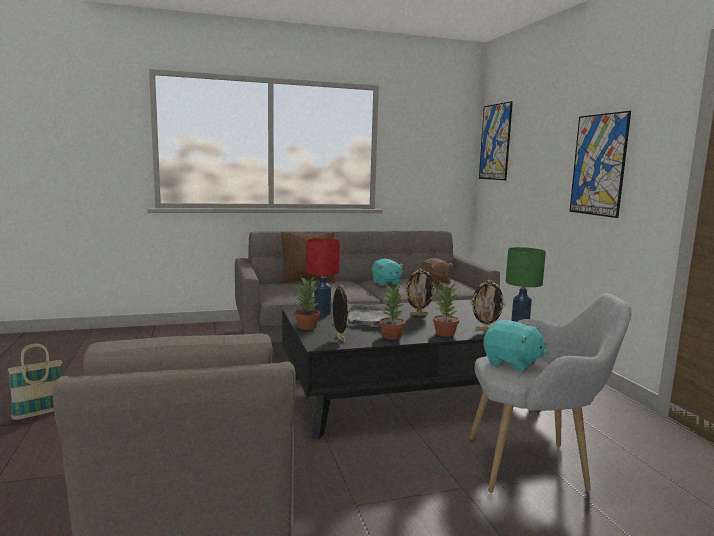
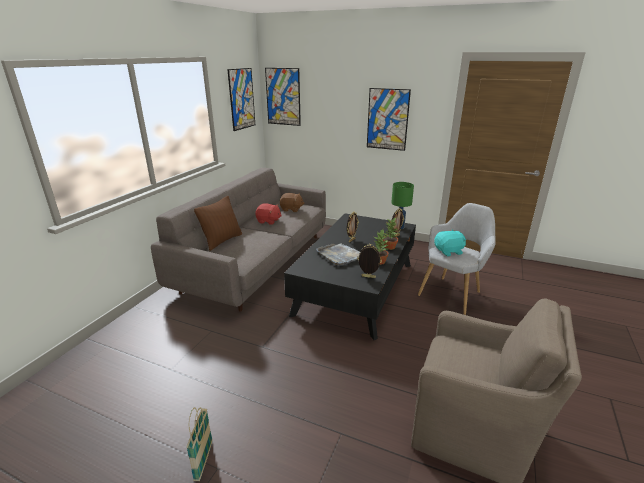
camera: 50 degrees left, 15 degrees up
(307, 327) = (334, 278): potted plant -> none
(322, 313) = (313, 264): red table lamp -> none
(386, 283) = (268, 221): turquoise plush toy -> red plush toy
(436, 141) = (242, 99): none -> picture

